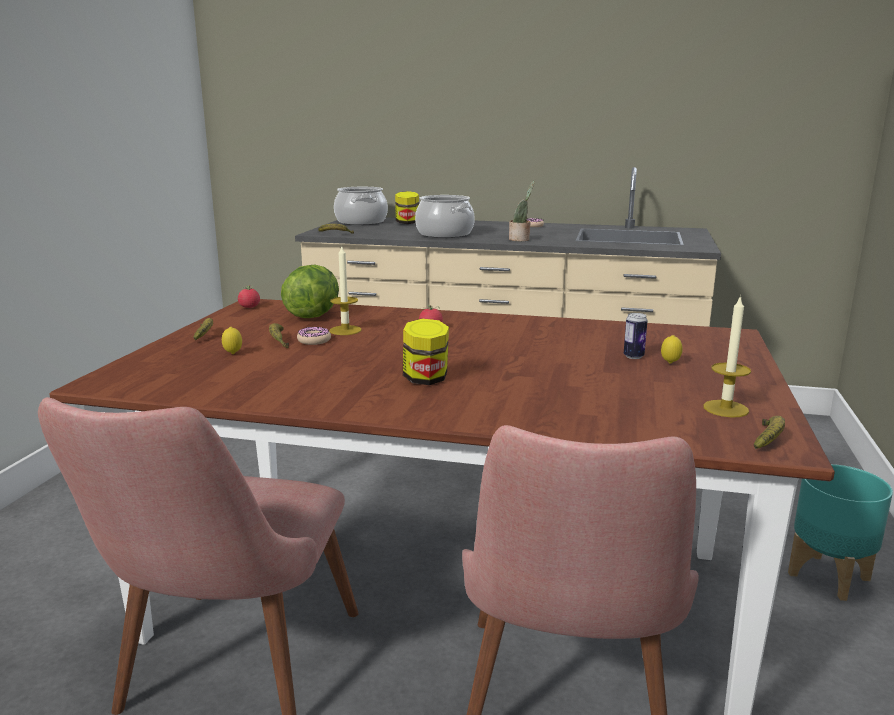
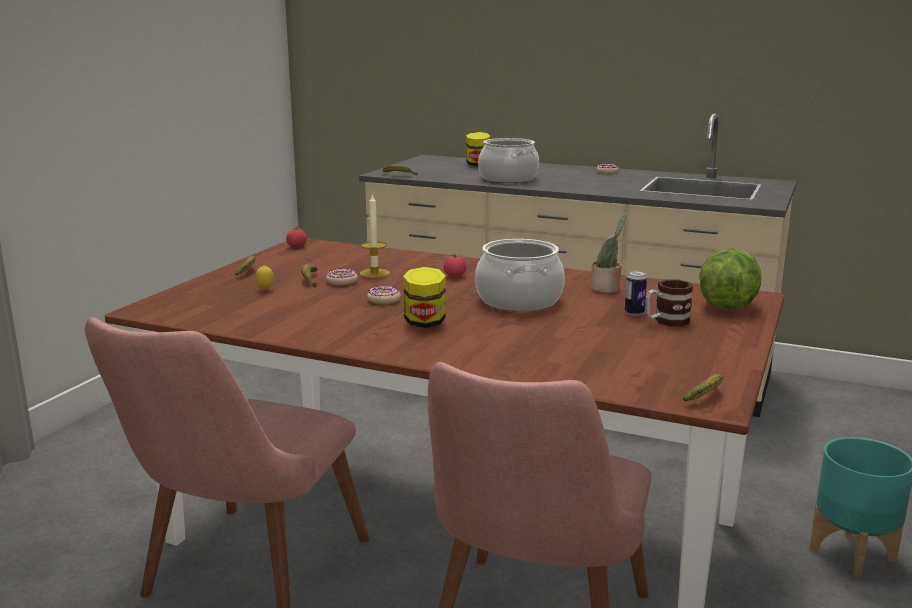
camera: 10 degrees right, 0 degrees up
(313, 315) = (351, 257): lettuce -> lettuce (727, 305)
(360, 222) = (431, 162): cooking pot -> cooking pot (518, 300)
(369, 357) = (384, 300): none -> donut
(520, 239) = (582, 188): potted plant -> potted plant (607, 289)
(670, 363) = (665, 321): lemon -> mug
(725, 409) = (687, 366): candle -> none

